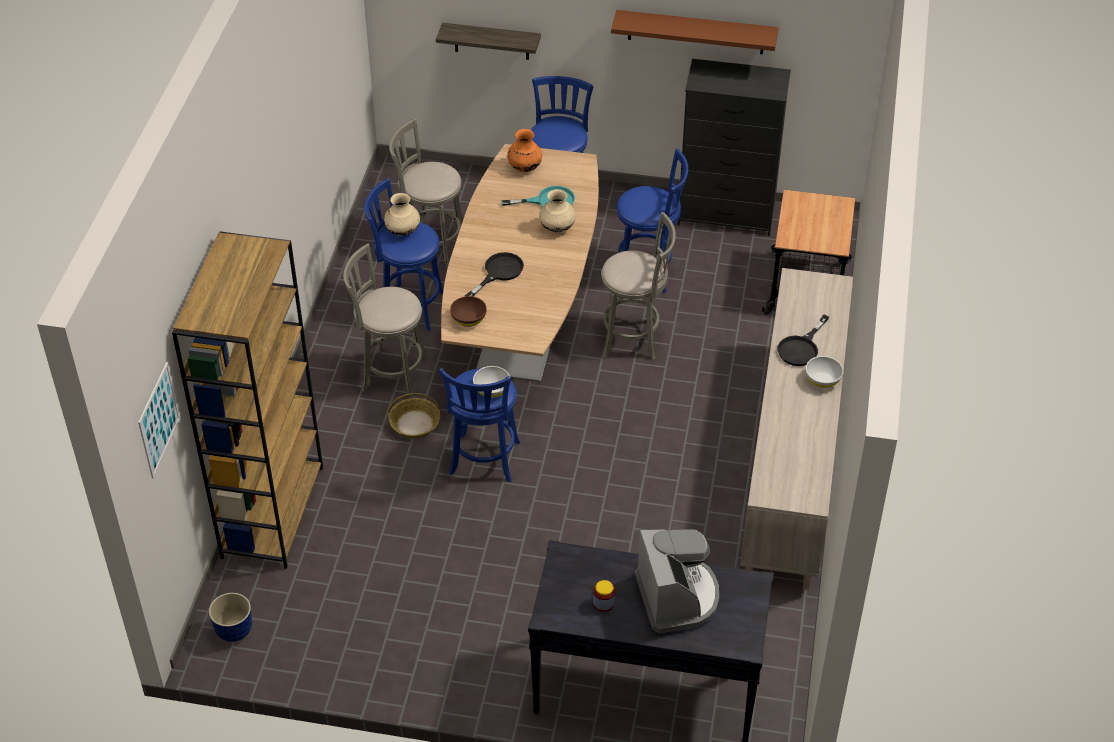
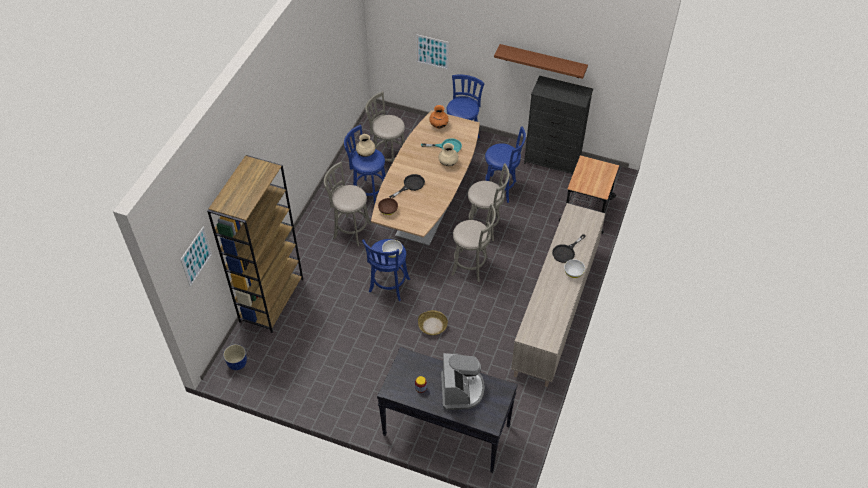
camera: 10 degrees right, 5 degrees up
(414, 424) = (356, 260): basket -> basket (432, 326)
(491, 41) = (432, 52): shelf -> picture
(626, 407) = (471, 266): none -> grey stool

